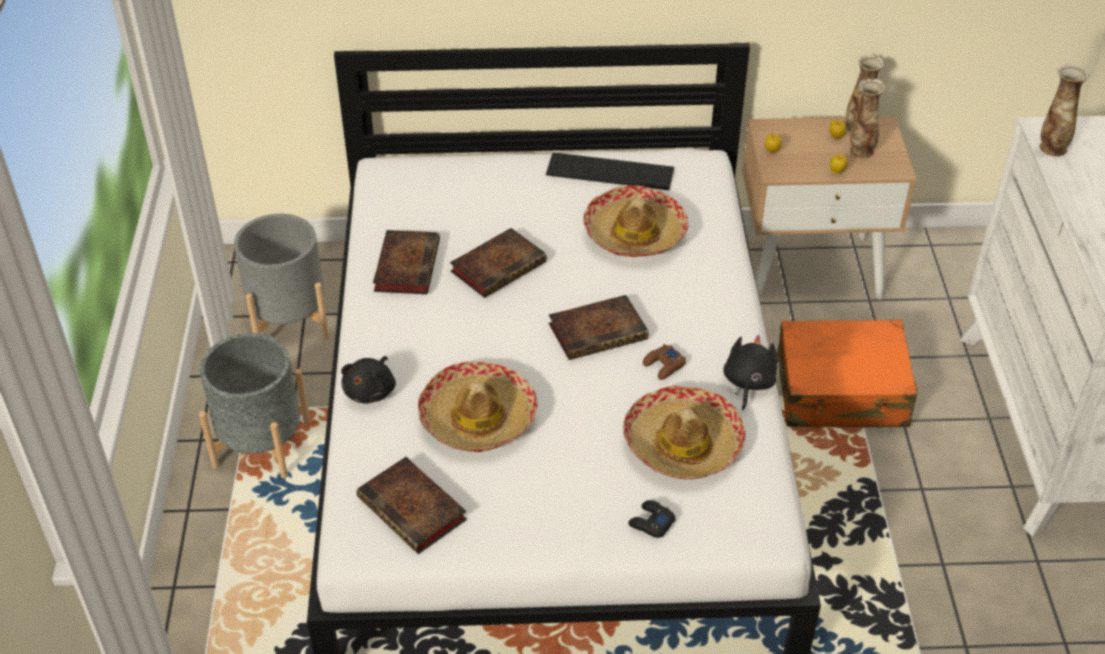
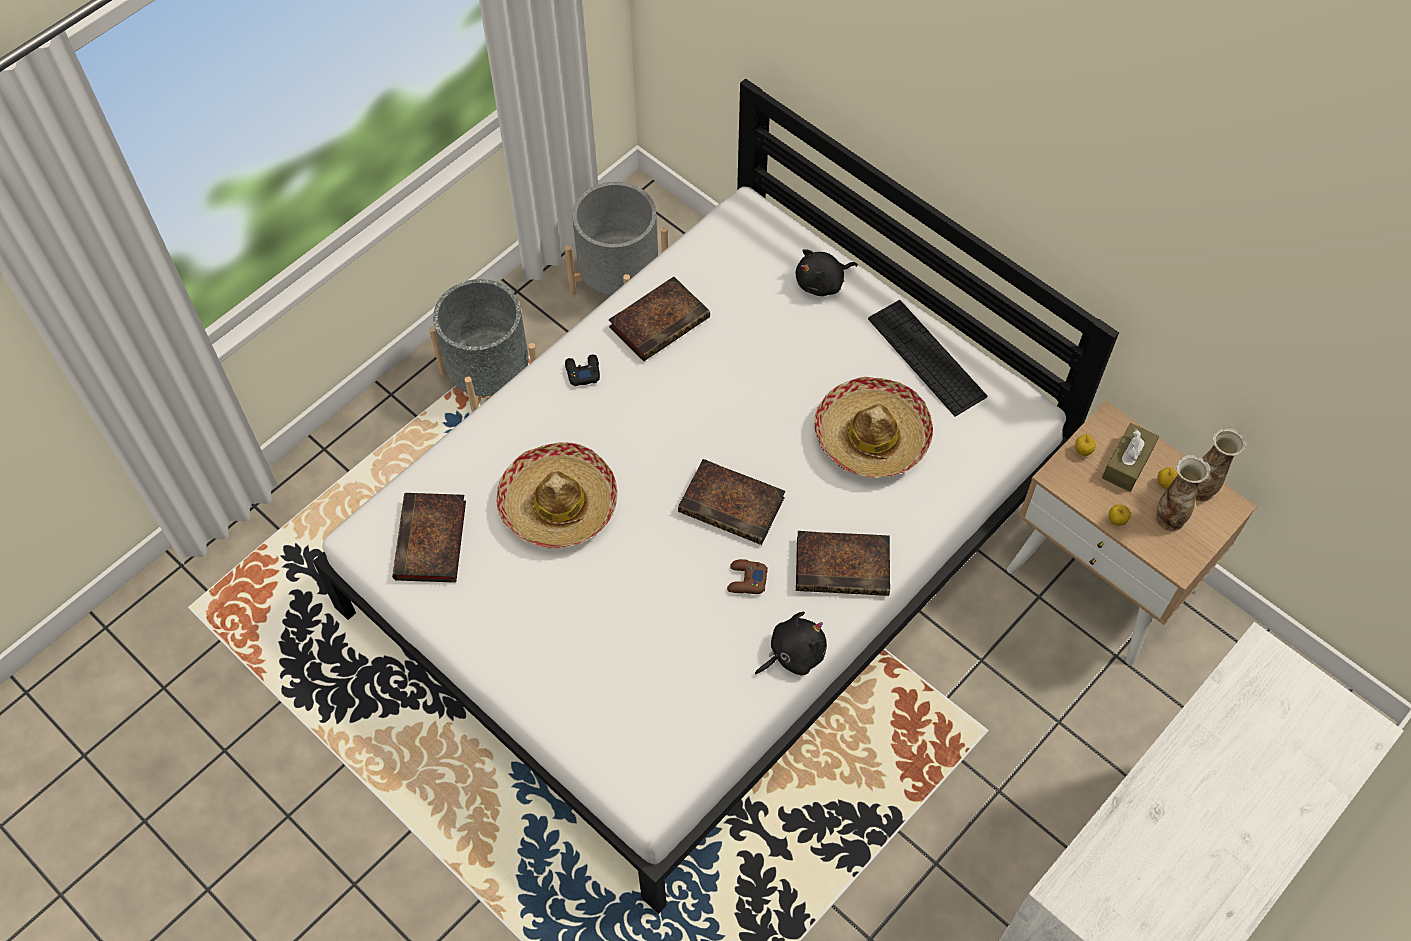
camera: 45 degrees right, 15 degrees up
(371, 390) = (513, 415): black plush toy -> black plush toy (822, 283)
(499, 266) = (729, 379): book -> book (845, 566)
(651, 523) = (575, 704): black game controller -> black game controller (582, 372)
(682, 444) = (677, 661): hat -> none
(803, 140) = (1127, 463): none -> brown tissue box
(842, 391) = (979, 718): orange suitcase -> none
(1052, 148) = (1239, 681): vase -> none

